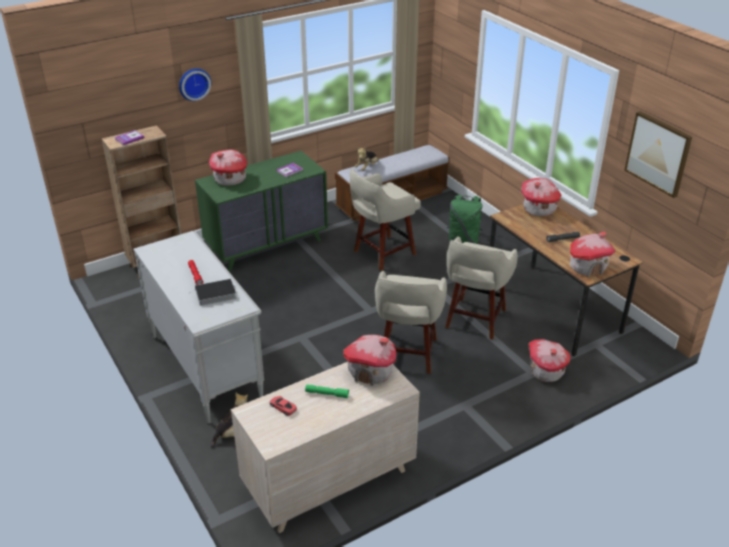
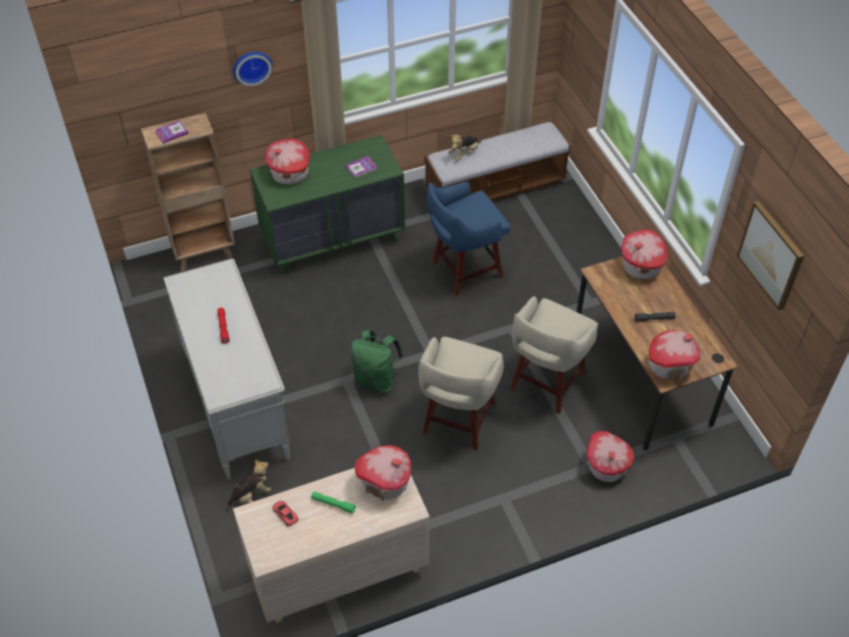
camera: 10 degrees right, 15 degrees up
(214, 295) = (238, 359): book -> none
(382, 254) = (463, 270): beige stool -> blue stool
(463, 240) = (566, 261): green backpack -> green backpack (376, 379)

